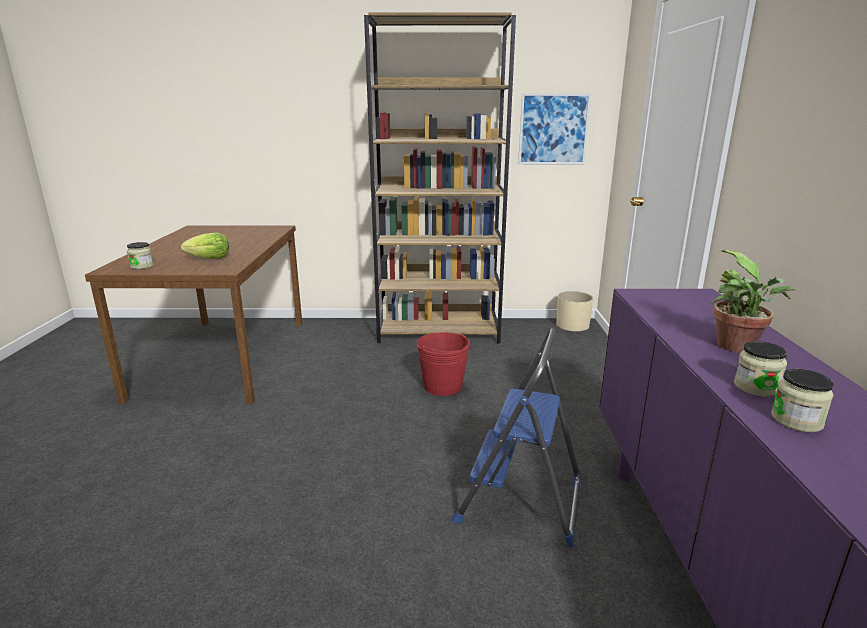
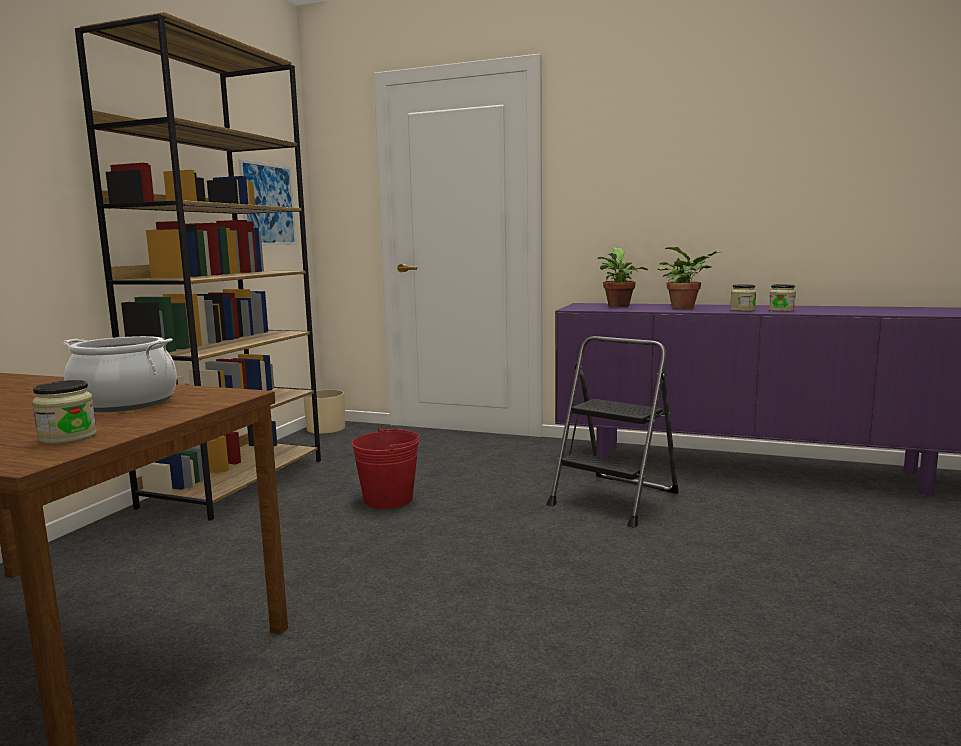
camera: 70 degrees left, 10 degrees down
(209, 259) = (125, 403): lettuce -> cooking pot
(525, 501) = (617, 497): blue step ladder -> black step ladder
(699, 311) = (619, 306): none -> potted plant

